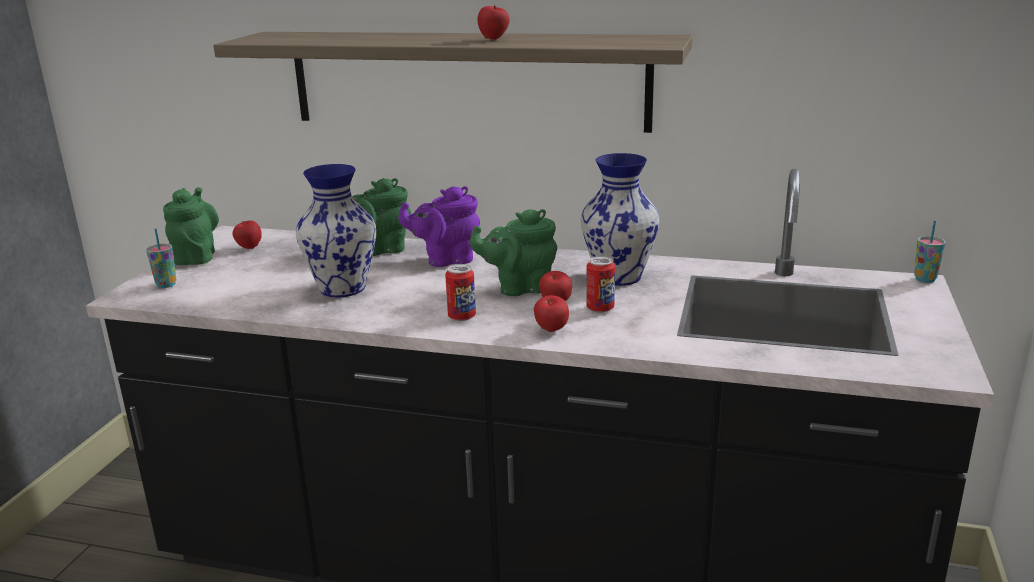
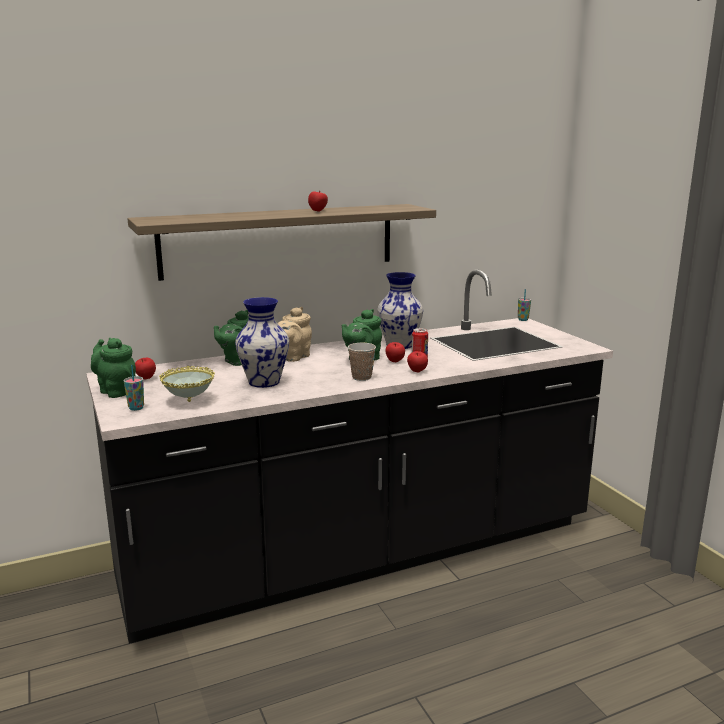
camera: 40 degrees left, 5 degrees down
(222, 292) = (189, 402): none -> bowl
(446, 259) = (292, 357): purple teapot -> beige teapot
(462, 317) = (361, 377): can -> cup

